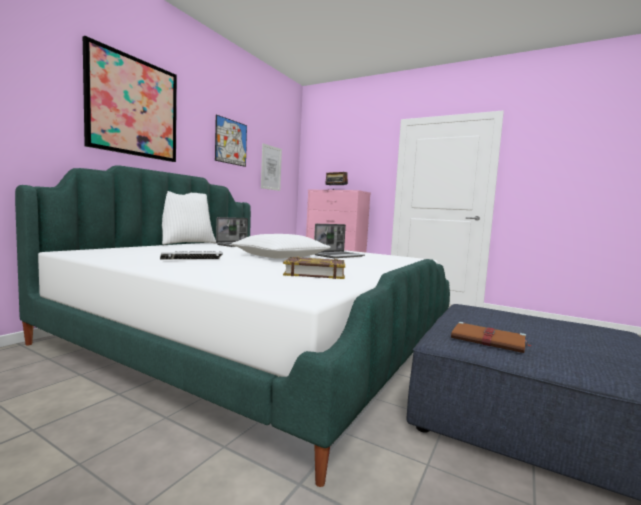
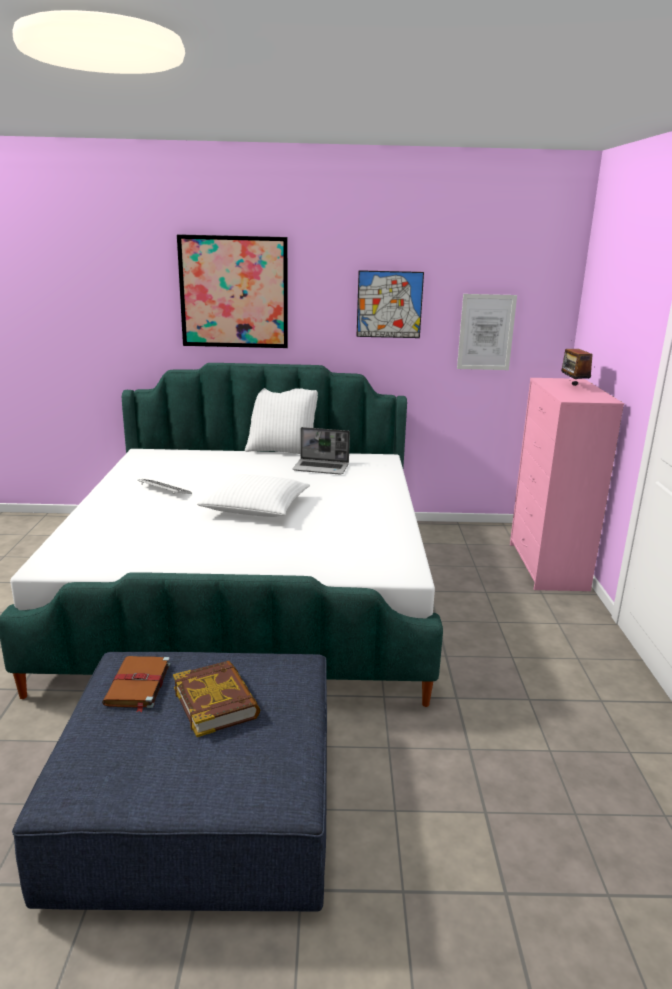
camera: 60 degrees right, 15 degrees up
(315, 273) = (163, 545): book -> book (216, 703)
(339, 256) = (329, 526): laptop -> none

